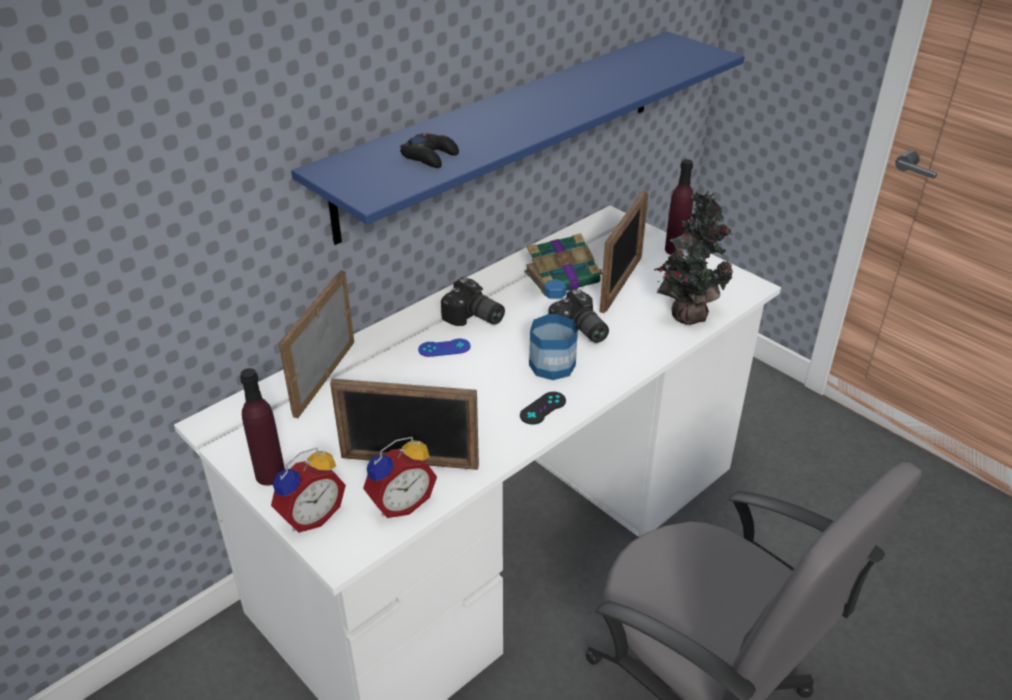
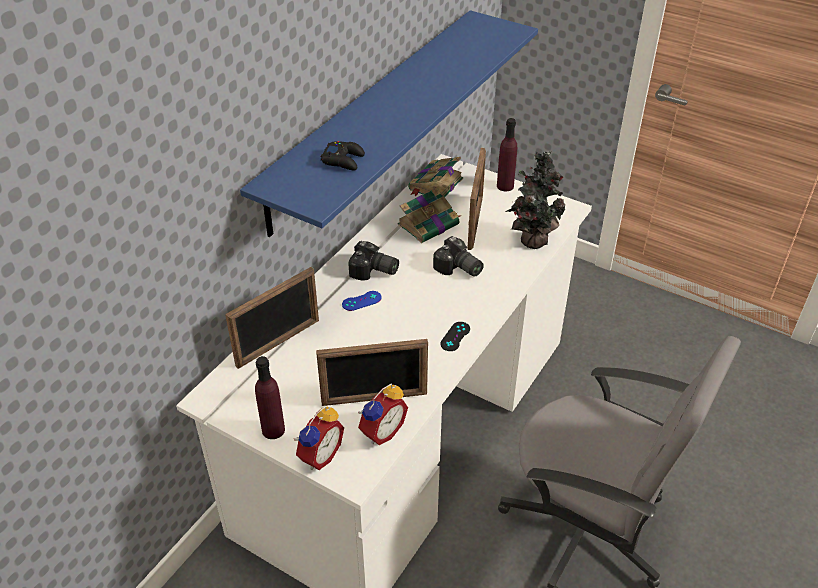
camera: 15 degrees left, 5 degrees up
(324, 377) = (278, 343): picture frame -> picture frame turned 135 degrees counterclockwise
(552, 365) = (448, 300): bottle -> none
(588, 236) = (435, 185): none -> book

